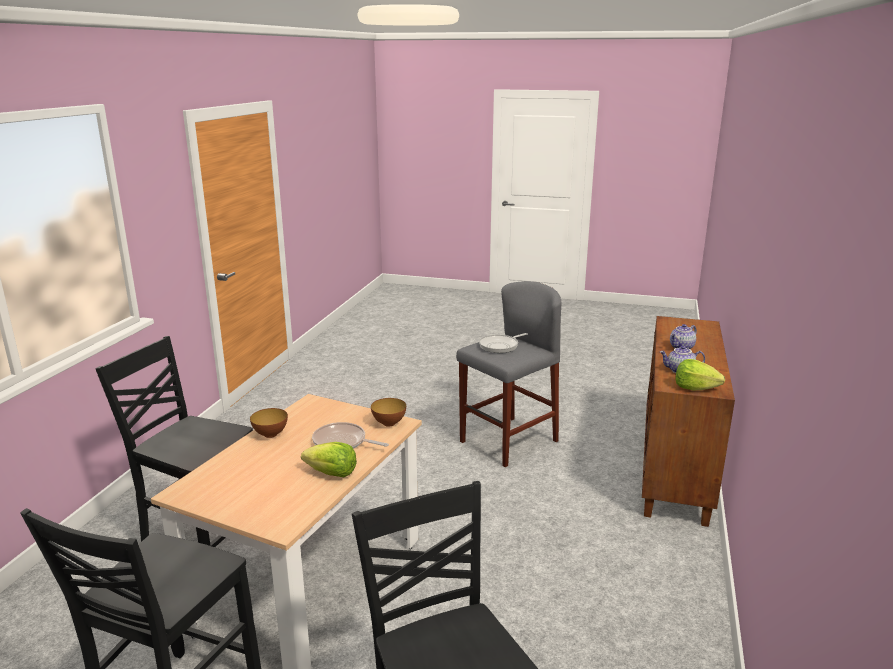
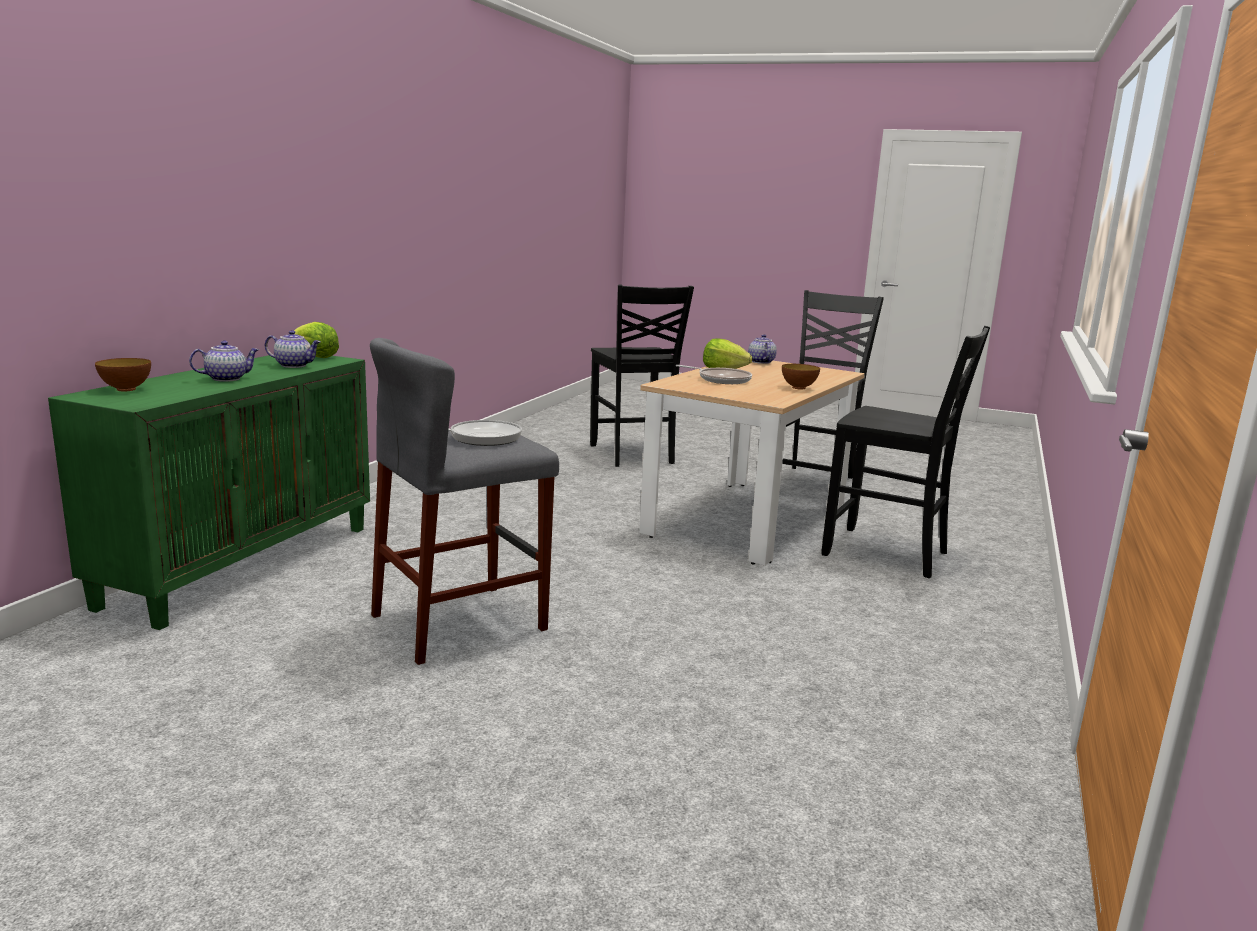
camera: 175 degrees left, 5 degrees down
(271, 516) = (760, 362): none -> teapot
(389, 423) = (676, 384): bowl -> bowl (126, 389)
(675, 469) = (242, 564): brown cabinet -> green cabinet

